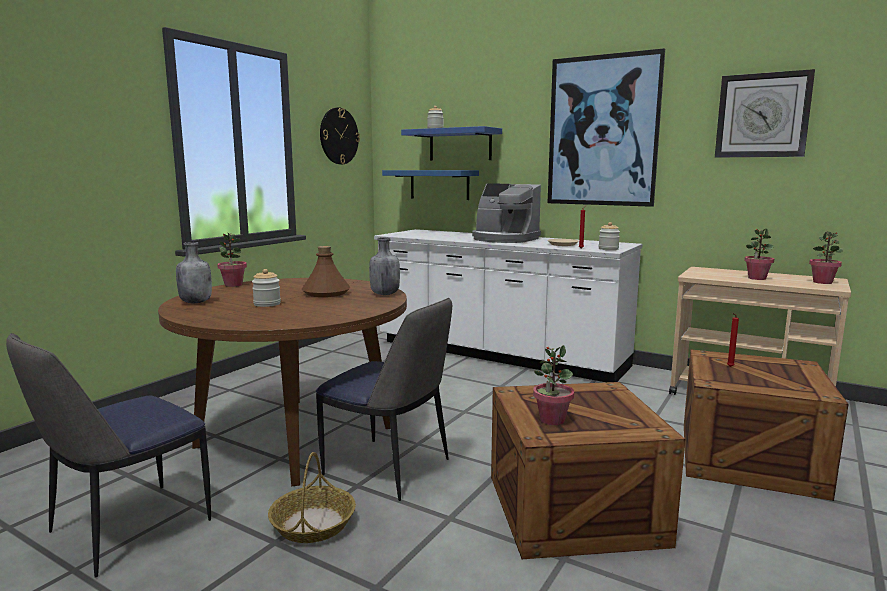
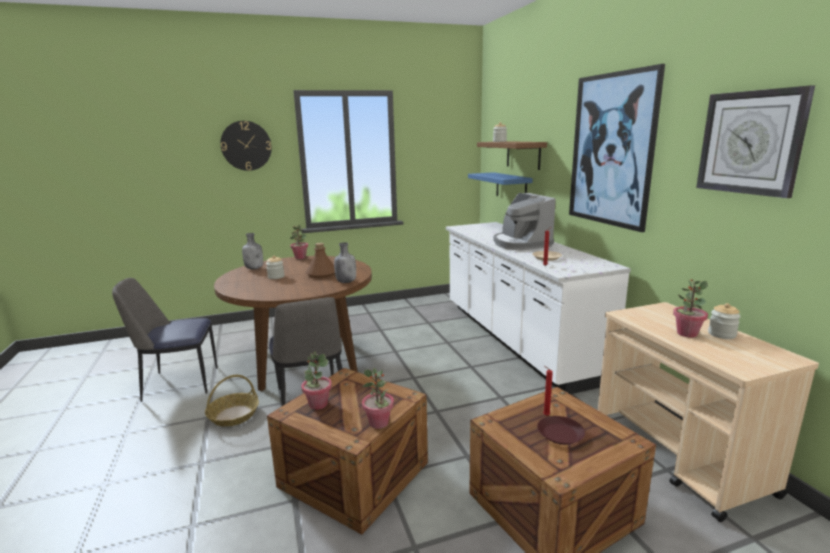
camera: 40 degrees right, 5 degrees up
(339, 136) = (443, 146): wall clock -> wall clock (246, 145)
(460, 145) = (523, 155): blue shelf -> brown shelf
(608, 249) = (566, 270): jar -> jar (721, 334)
(764, 373) = (560, 434): none -> brown plate
(822, 282) = (757, 359): potted plant -> potted plant (379, 423)

